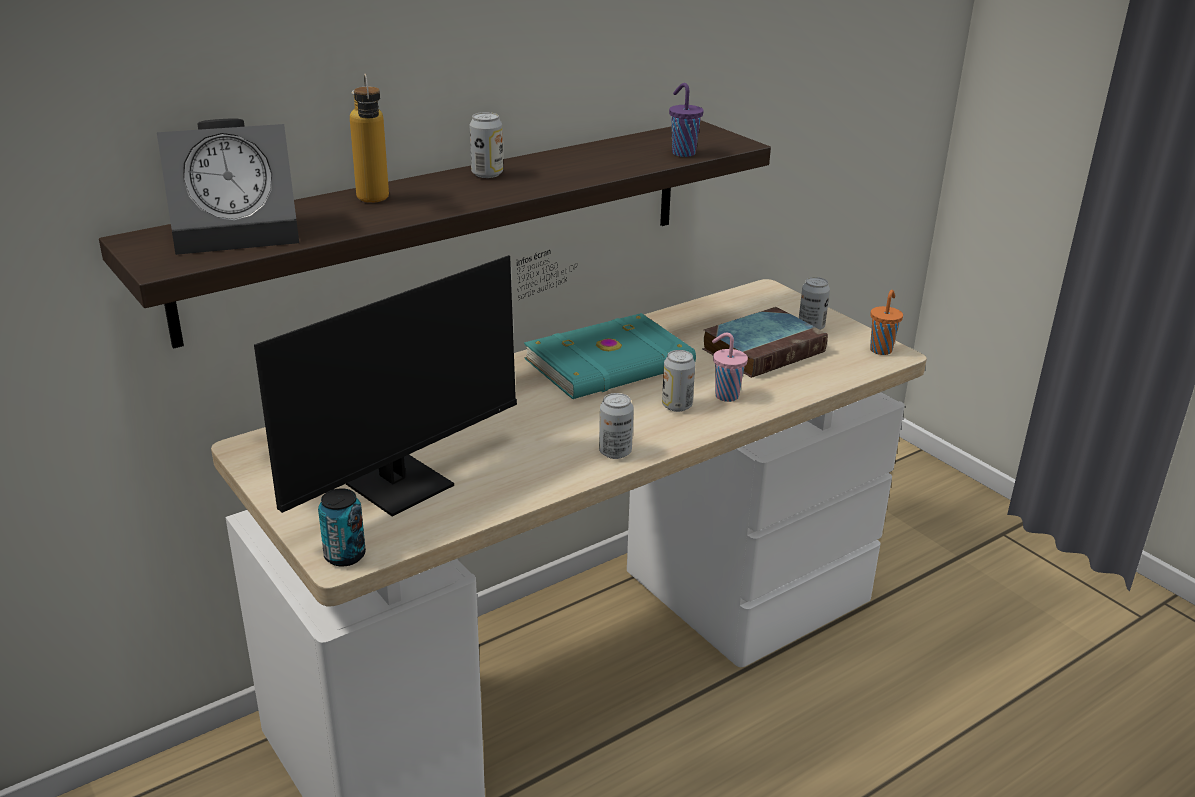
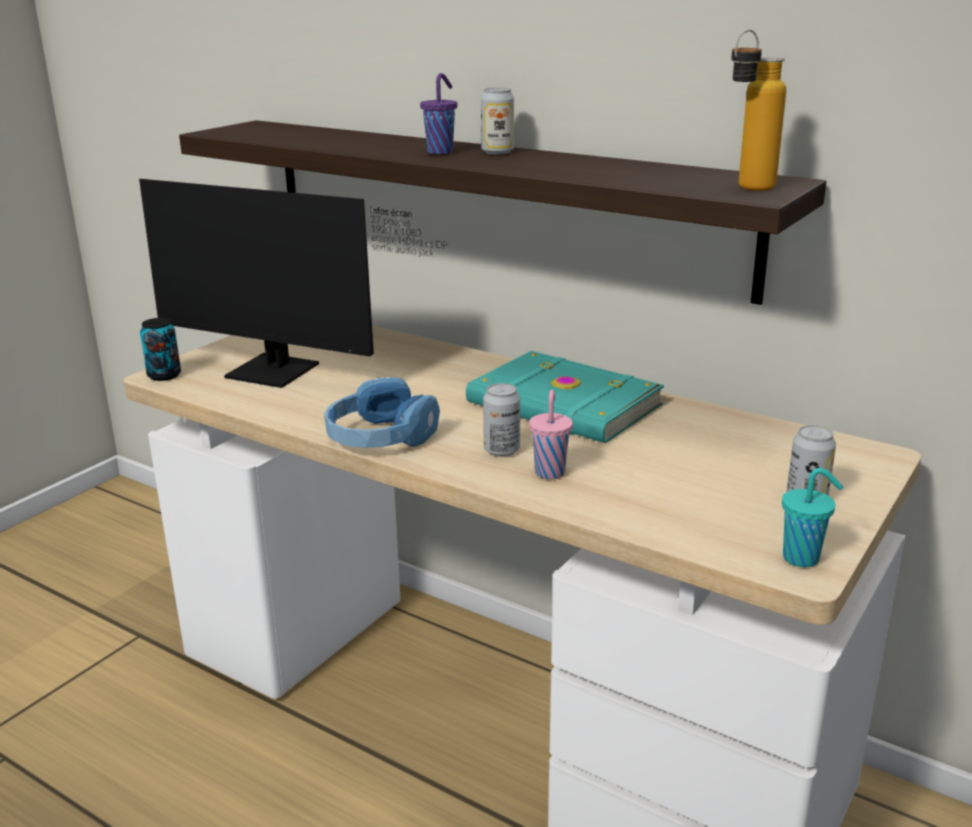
camera: 70 degrees right, 5 degrees down
(240, 231) = (289, 133): alarm clock -> none
(374, 202) = (383, 142): bottle -> bottle (746, 189)
(615, 452) = (380, 437): can -> blue headphones
(682, 153) = (675, 184): purple cup -> purple cup (441, 152)
(764, 349) = (697, 477): book -> none
(881, 350) = (803, 559): orange cup -> turquoise cup

